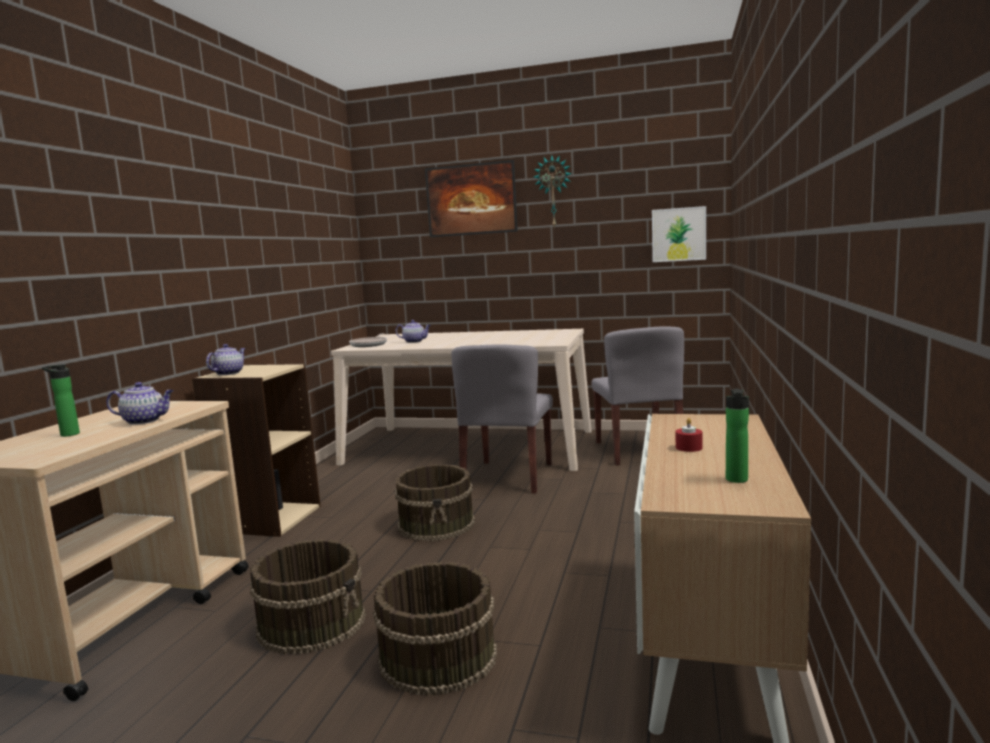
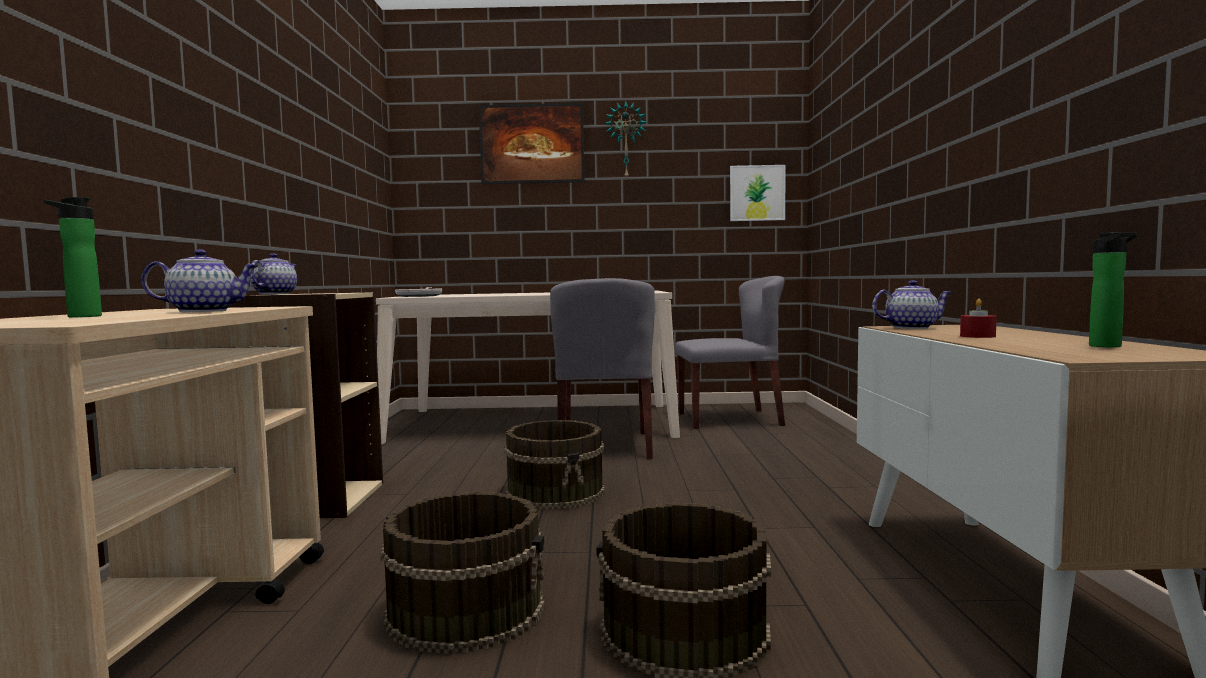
camera: 15 degrees left, 5 degrees down
(414, 341) = (474, 294): teapot -> teapot (912, 327)
(638, 450) = (730, 419): grey chair -> grey chair turned 75 degrees counterclockwise

